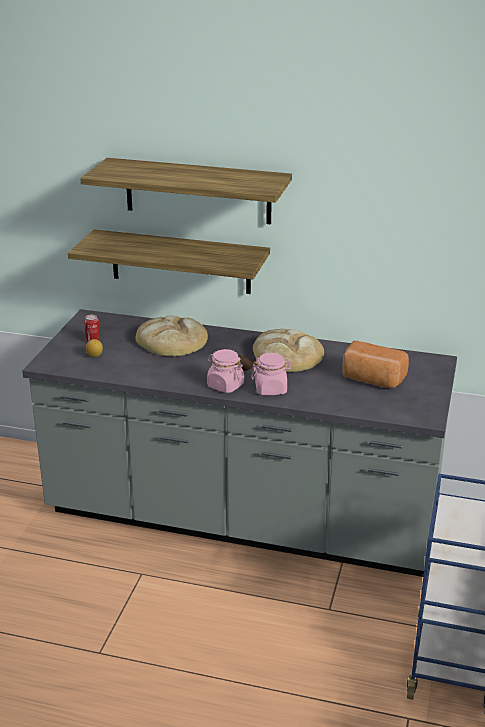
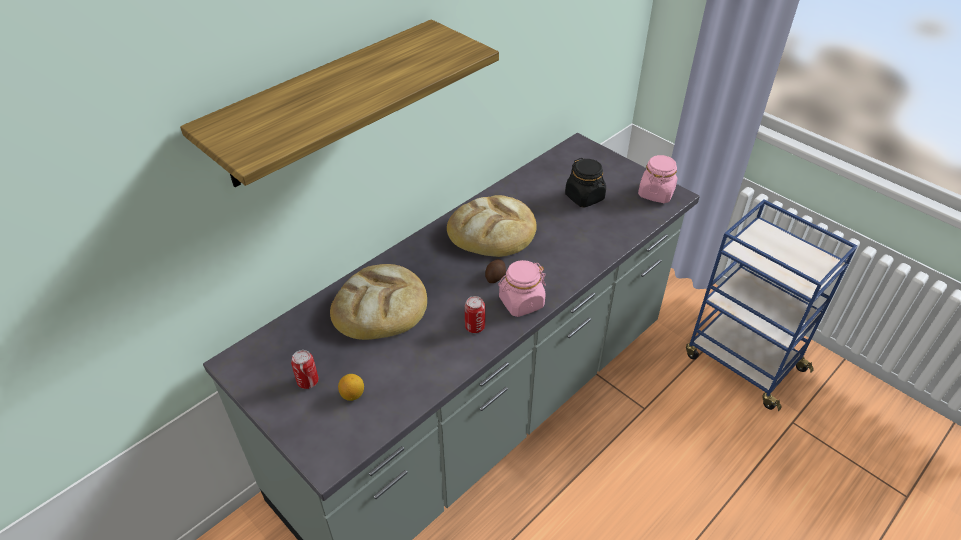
camera: 60 degrees left, 15 degrees up
(180, 262) = (318, 210): shelf -> none
(185, 376) = (475, 327): none -> can
(271, 389) = (554, 271): pink jar -> pink jar (656, 193)
(372, 380) = (584, 197): bread -> black jar

